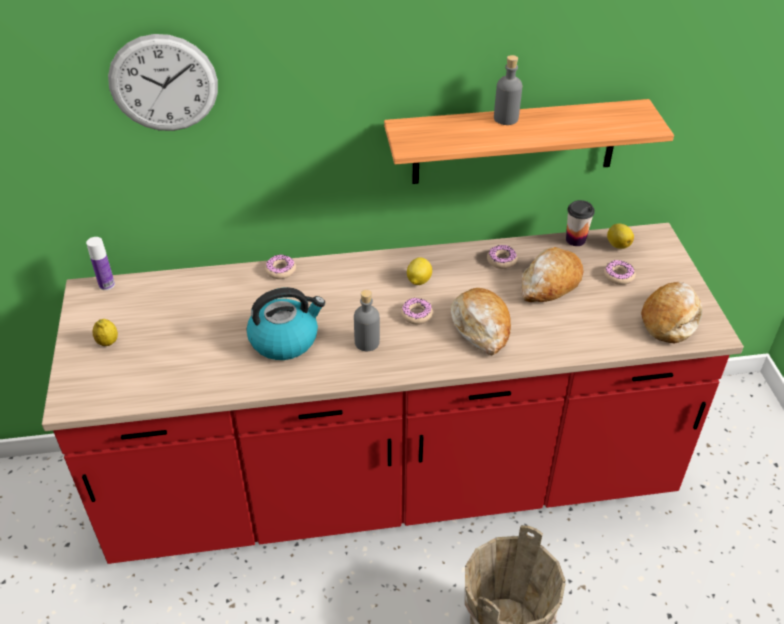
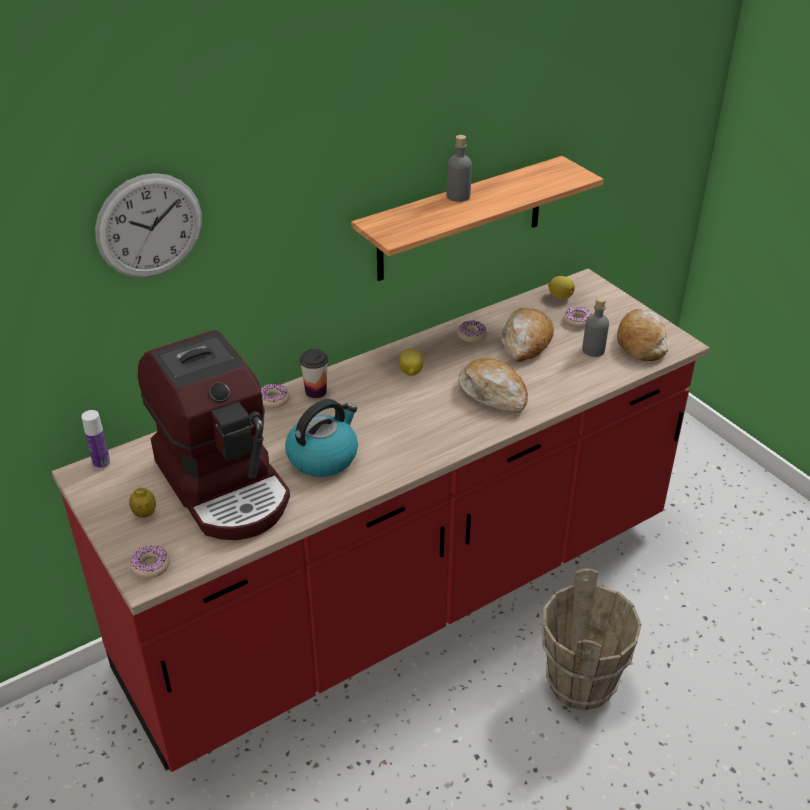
camera: 25 degrees left, 5 degrees down
(187, 337) = (225, 484): none -> coffee machine
(367, 342) = (402, 436): grey bottle -> grey bottle (593, 350)
(416, 315) = (429, 400): donut -> donut (151, 566)
(575, 240) = (522, 302): cup -> cup (316, 391)

